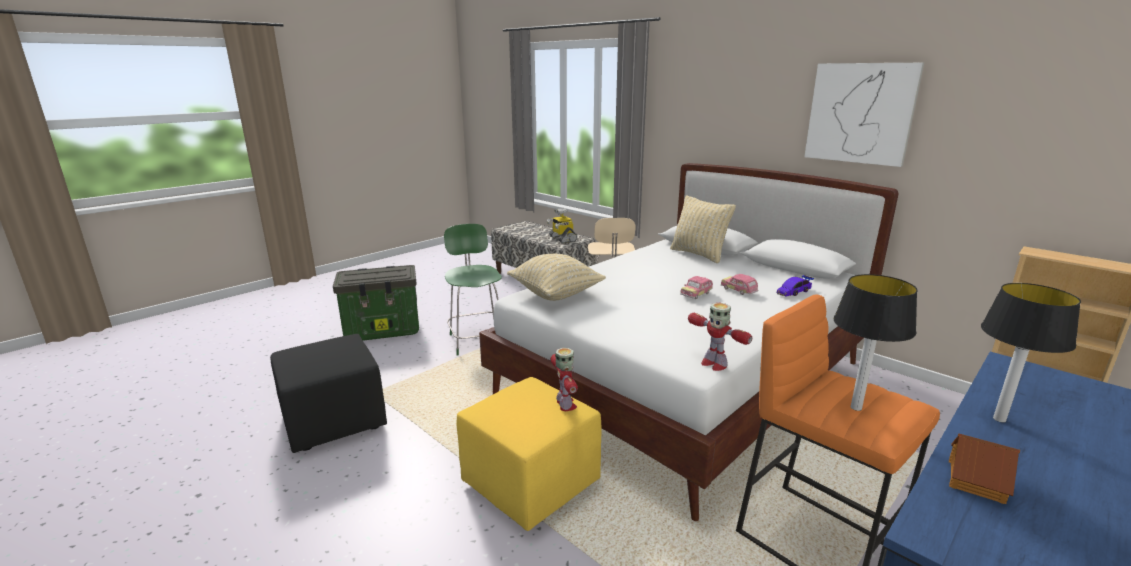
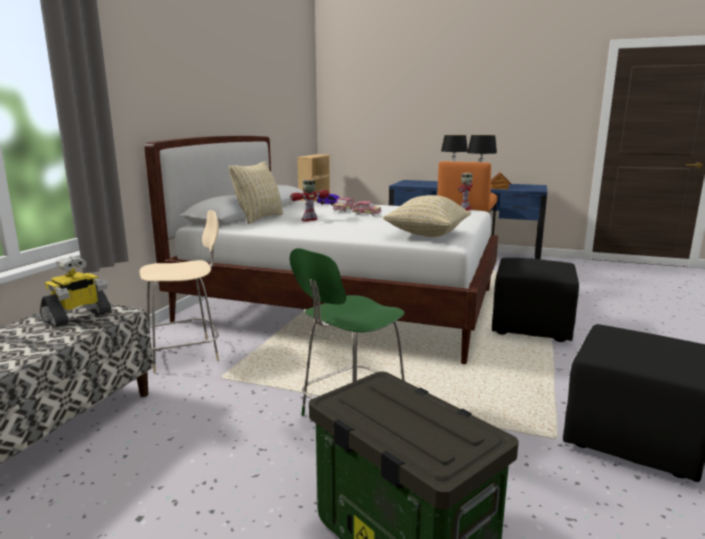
camera: 115 degrees left, 5 degrees down
(532, 484) = (530, 326): yellow ottoman -> black ottoman
(565, 405) = (516, 259): toy robot -> toy robot (309, 220)
(860, 113) = (238, 83): picture -> none

